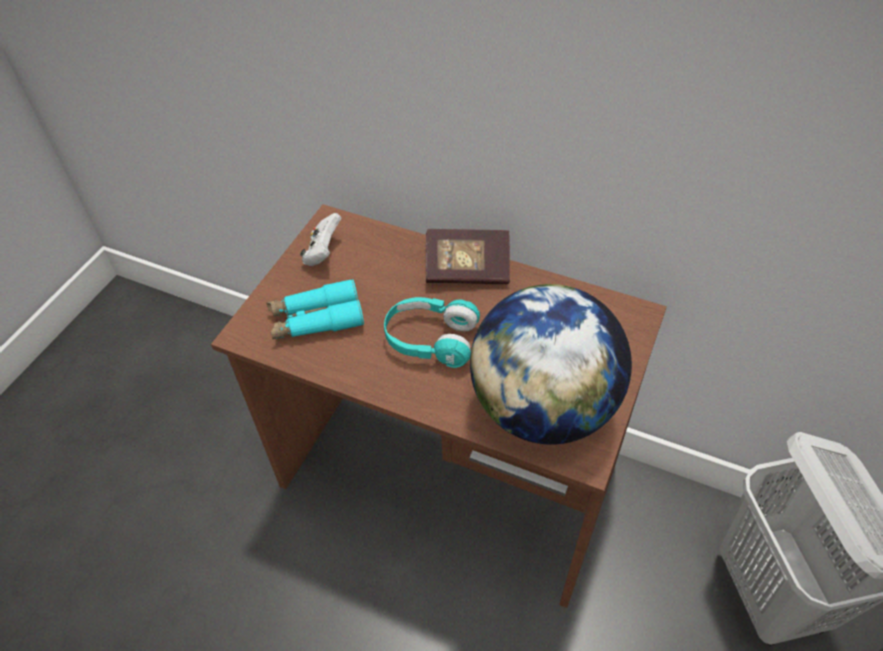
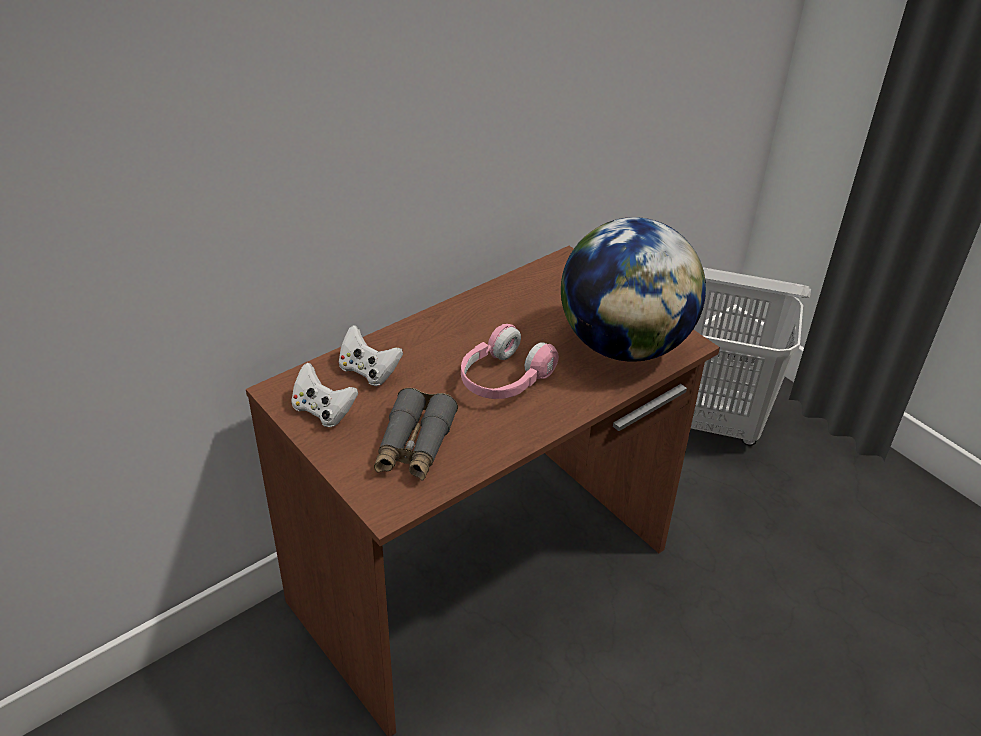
camera: 65 degrees left, 10 degrees down
(316, 319) = (414, 445): turquoise binoculars -> grey binoculars
(383, 256) = (368, 371): none -> white game controller
(430, 340) = (504, 379): turquoise headphones -> pink headphones
(467, 270) = (437, 327): book -> none

